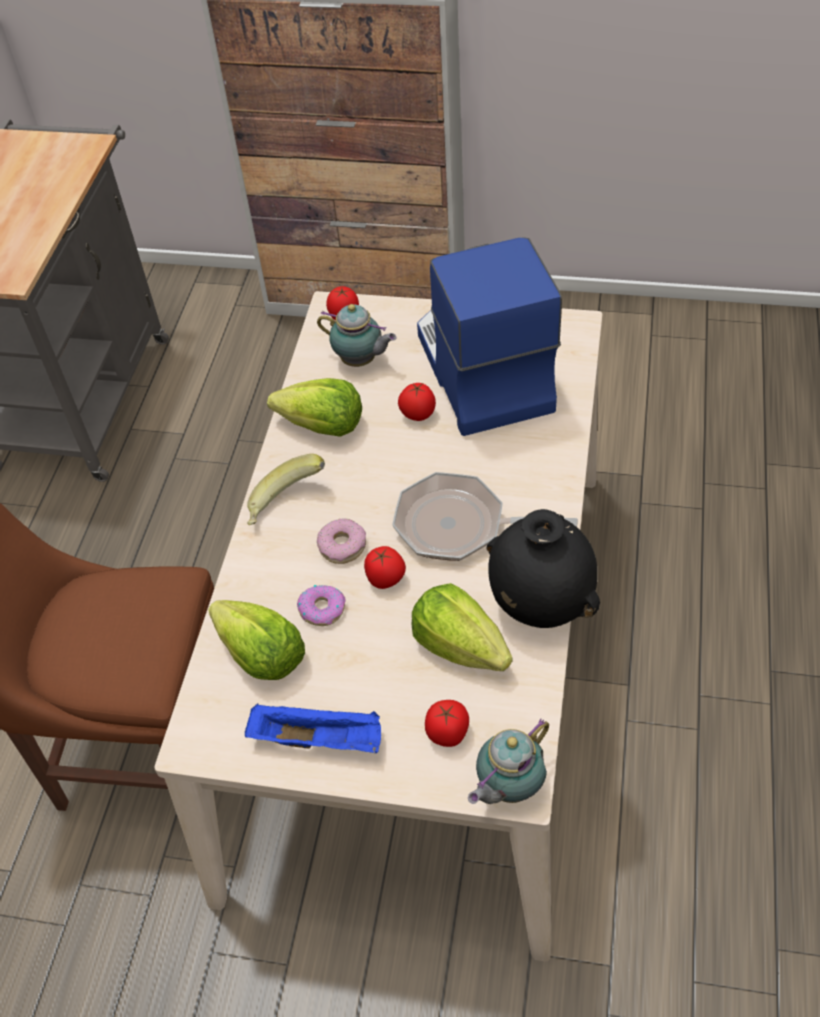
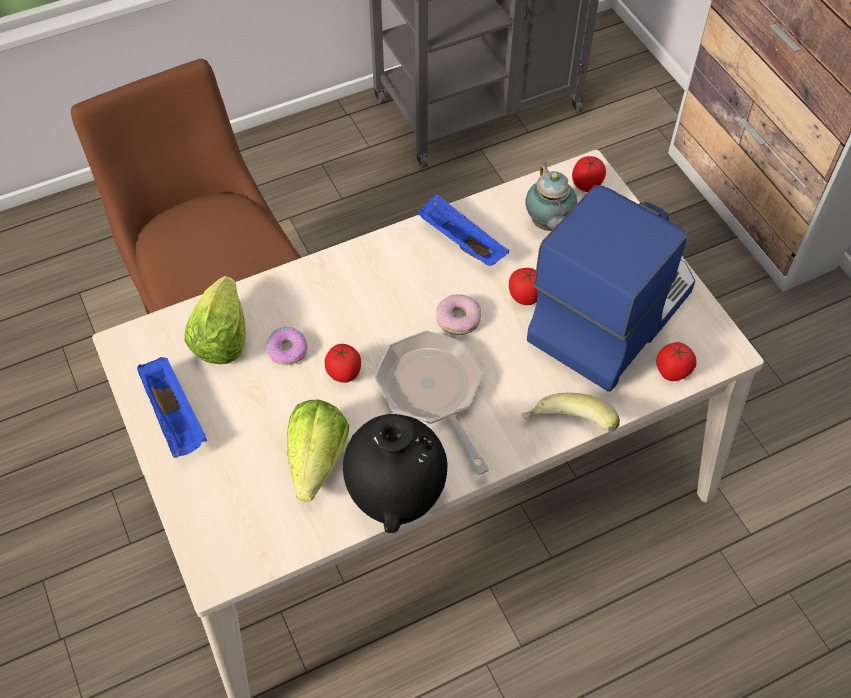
camera: 50 degrees right, 5 degrees up
(286, 506) = (365, 268): banana -> banana (567, 429)
(322, 426) = (459, 242): lettuce -> blue tray
(342, 546) = (354, 327): donut -> donut (458, 319)
(448, 733) = (233, 498): tomato -> tomato (672, 372)
(508, 787) = (211, 566): teapot -> none

